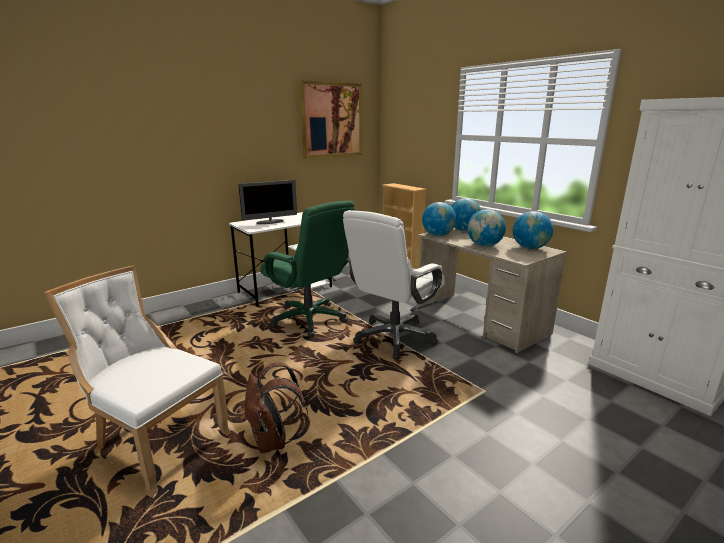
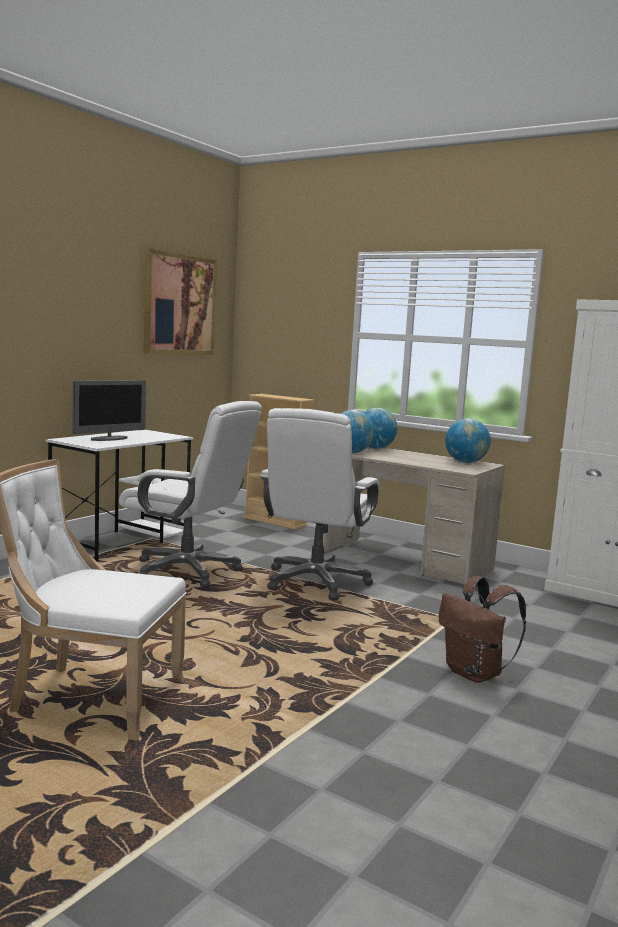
camera: 20 degrees left, 10 degrees down
(273, 441) = (245, 681): brown backpack -> brown backpack (475, 674)
(309, 319) = (187, 571): green office chair -> white office chair
(484, 245) = (415, 460): globe -> none

